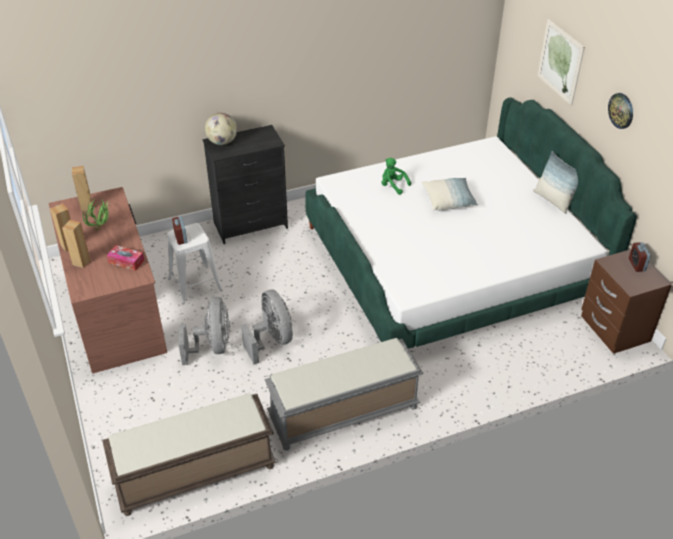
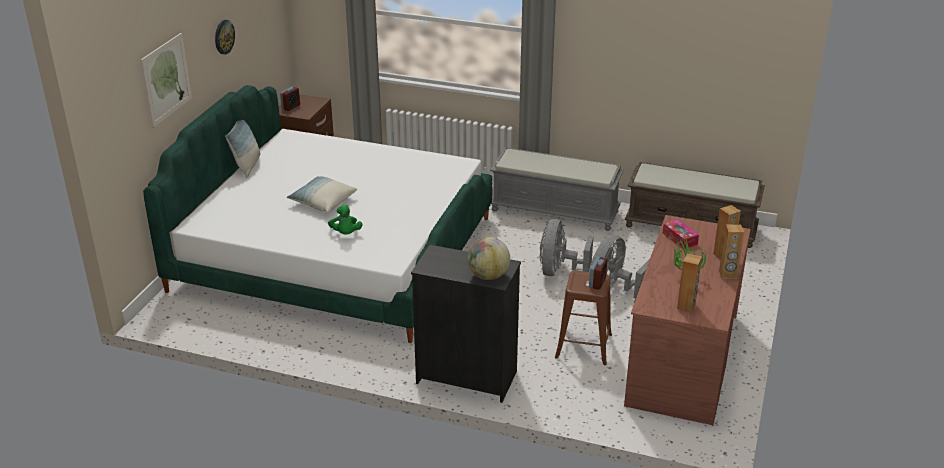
camera: 140 degrees left, 10 degrees down
(195, 284) = (583, 346): white stool -> brown stool

